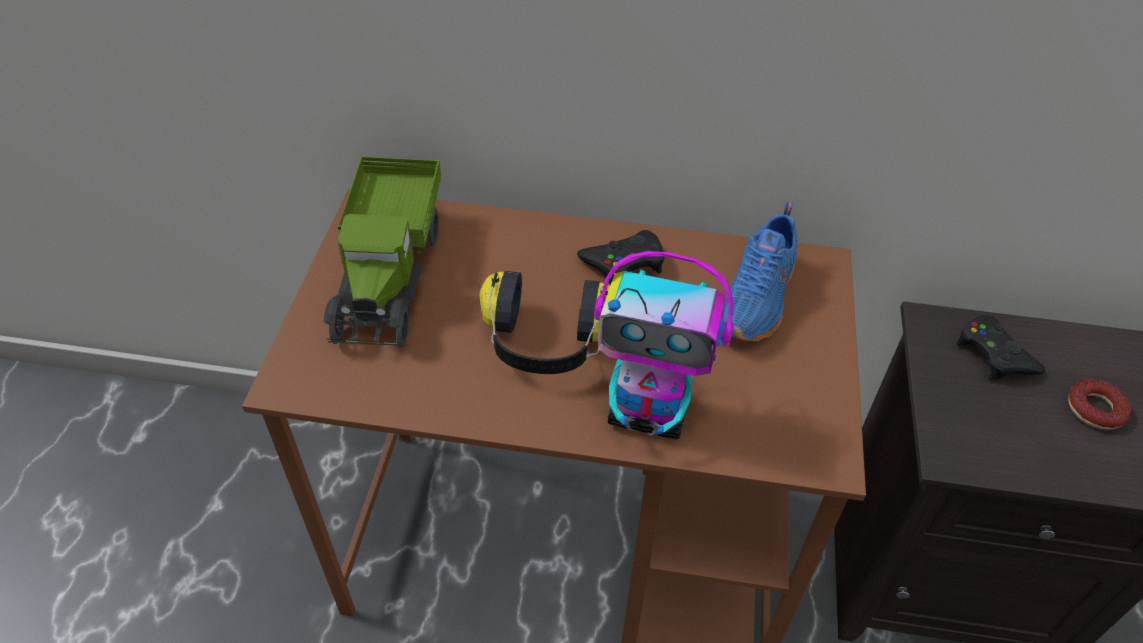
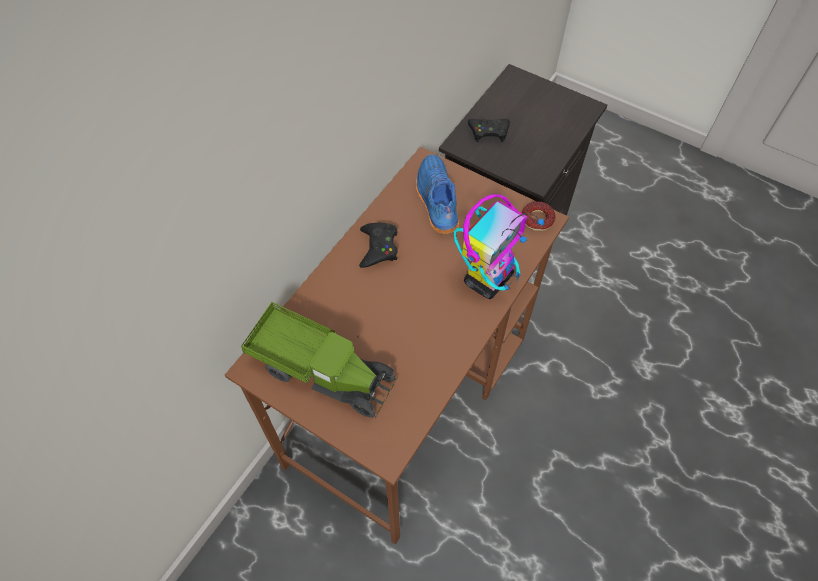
camera: 65 degrees left, 10 degrees up
(545, 343) = (420, 308): headphones -> none
(758, 299) = (436, 200): blue shoe -> blue shoe turned 150 degrees counterclockwise
(1095, 409) = (534, 115): donut -> donut (537, 219)

